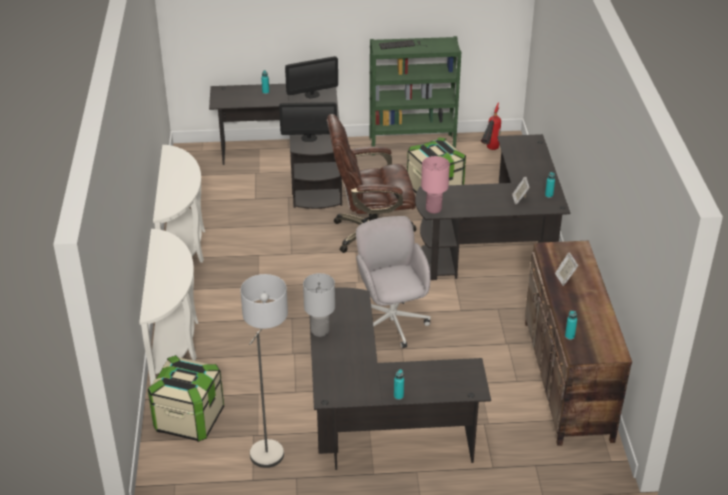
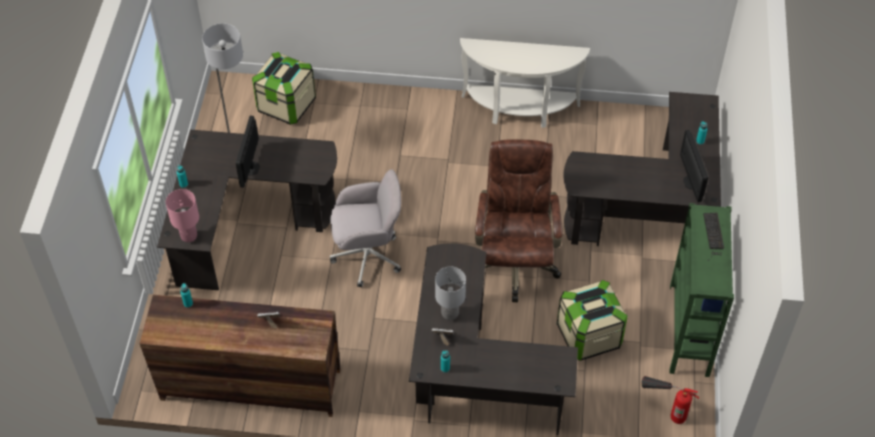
camera: 100 degrees right, 15 degrees up
(175, 342) = (383, 100): white console table -> none
(309, 138) = (596, 169): monitor -> monitor (251, 168)
(320, 332) = (278, 143): grey table lamp -> grey table lamp (450, 314)
(433, 210) = (439, 256): pink table lamp -> pink table lamp (189, 237)

